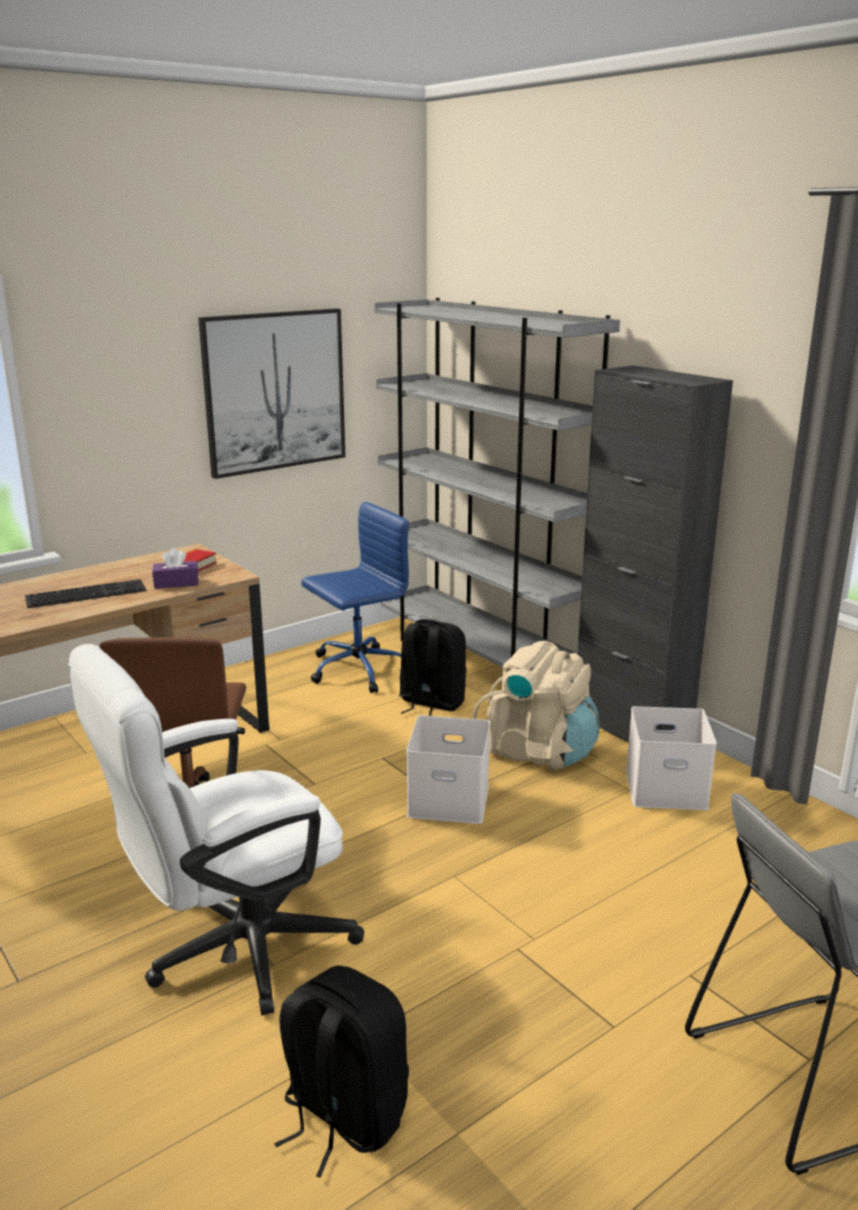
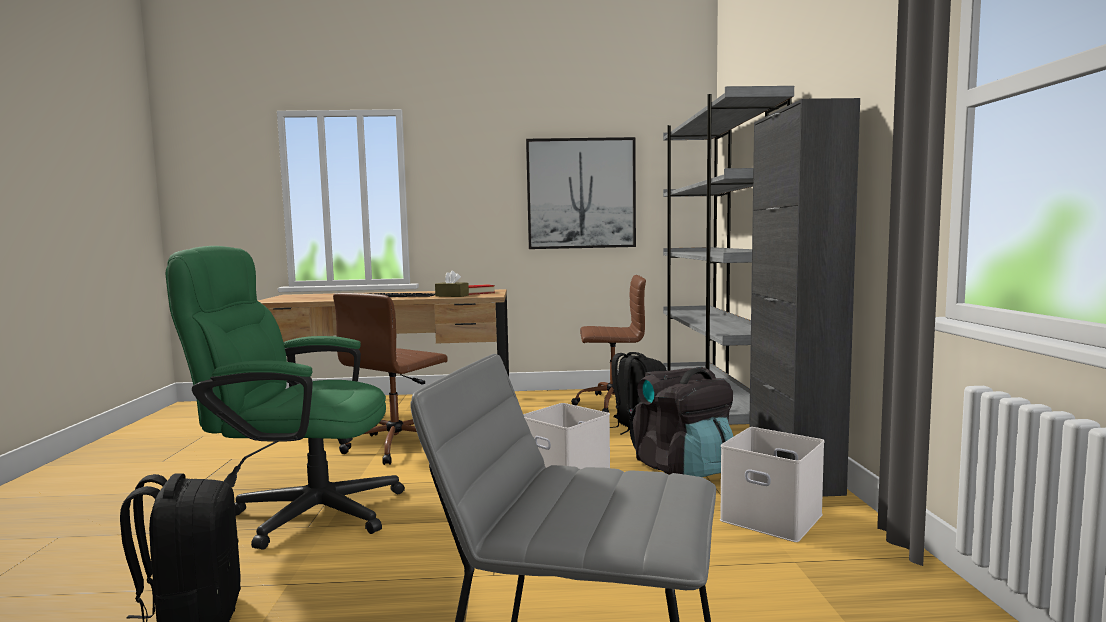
camera: 35 degrees right, 15 degrees down
(176, 583) = (452, 296): purple tissue box -> brown tissue box
(232, 950) = (301, 512): white office chair -> green office chair
(357, 670) = (611, 404): blue office chair -> brown office chair
(538, 751) = (683, 469): beige backpack -> black backpack

